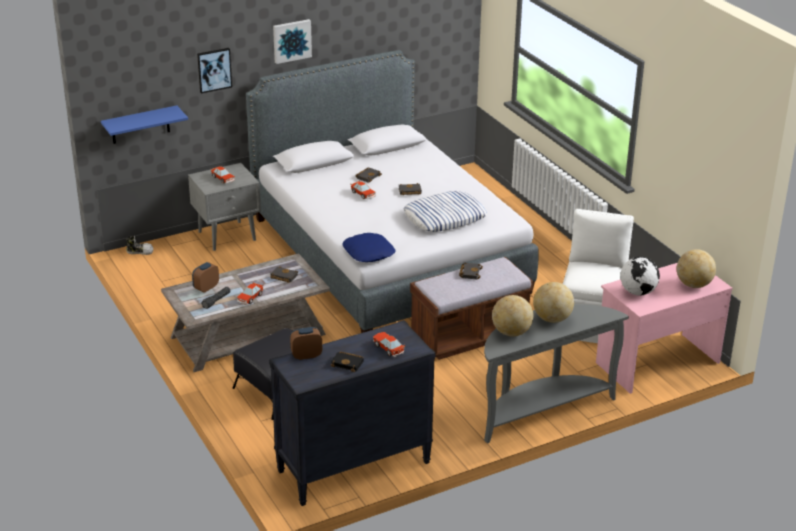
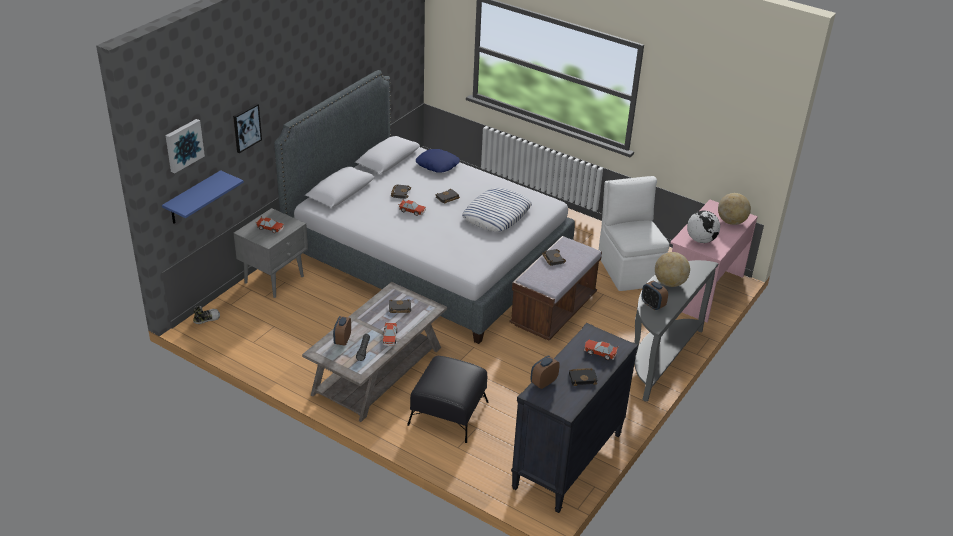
camera: 30 degrees left, 5 degrees up
(291, 40) = (301, 83): picture -> picture (183, 145)
(369, 252) = (467, 265): blue pillow -> blue pillow (437, 164)
(511, 332) = (652, 305): globe -> alarm clock

